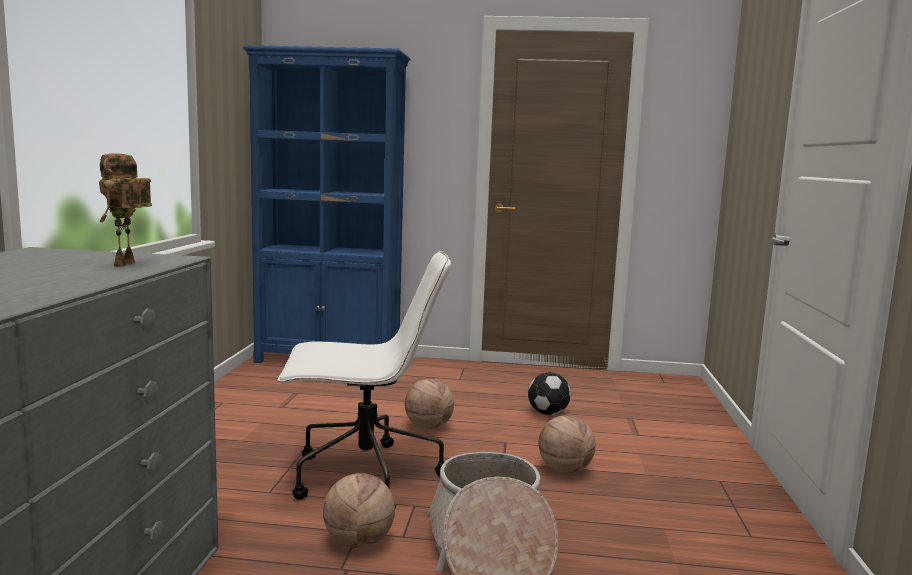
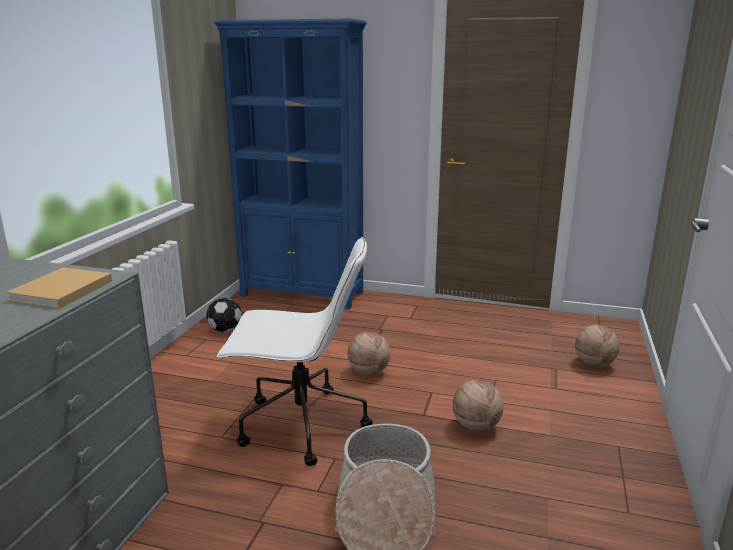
camera: 10 degrees right, 10 degrees up
(126, 265) = (60, 291): toy robot -> beige book
(359, 542) = (279, 494): basketball -> basketball (594, 364)
(547, 413) = (478, 360): football -> football (225, 330)

